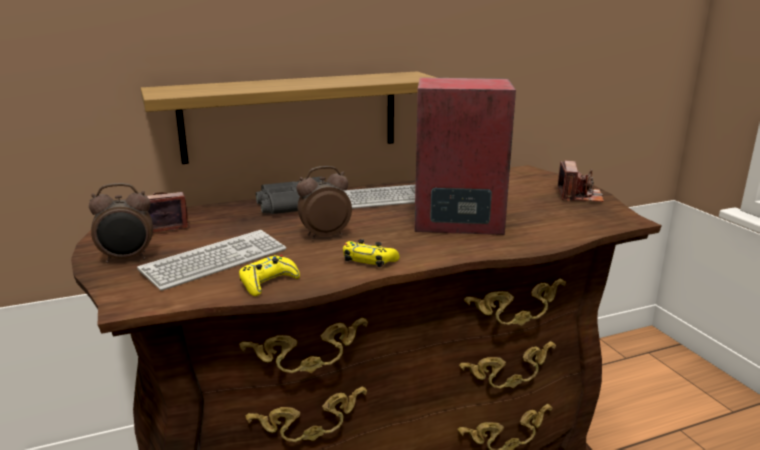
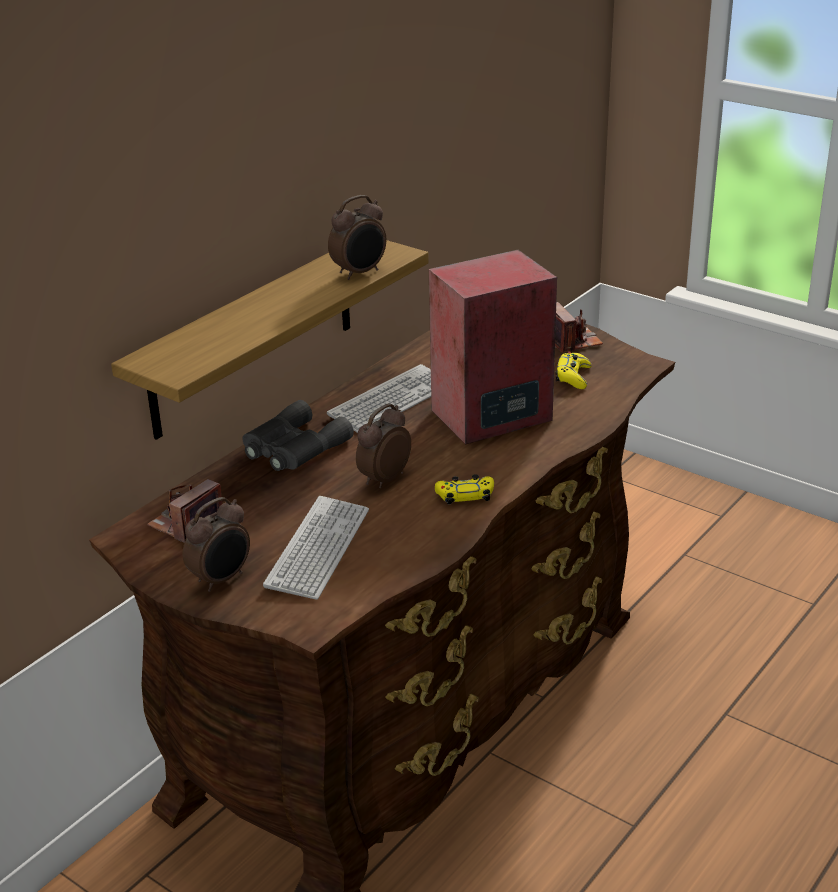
camera: 30 degrees left, 10 degrees up
(268, 282) = (404, 553): yellow game controller -> yellow game controller (573, 377)
(377, 80) = (360, 273): none -> alarm clock

